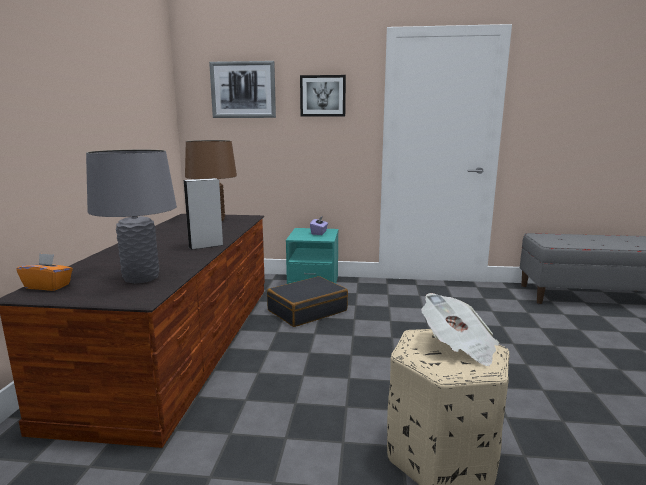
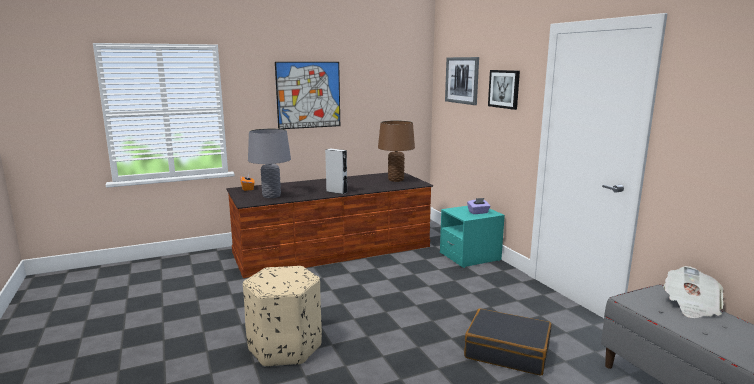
camera: 60 degrees right, 0 degrees up
(68, 99) = (308, 95): none -> picture
(307, 310) = (419, 267): black suitcase -> black suitcase (507, 351)
(459, 347) = (286, 279): newspaper -> newspaper (691, 306)

